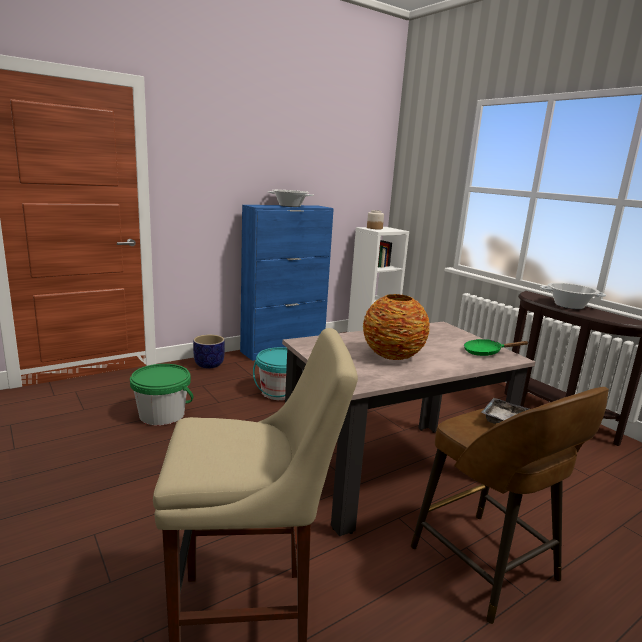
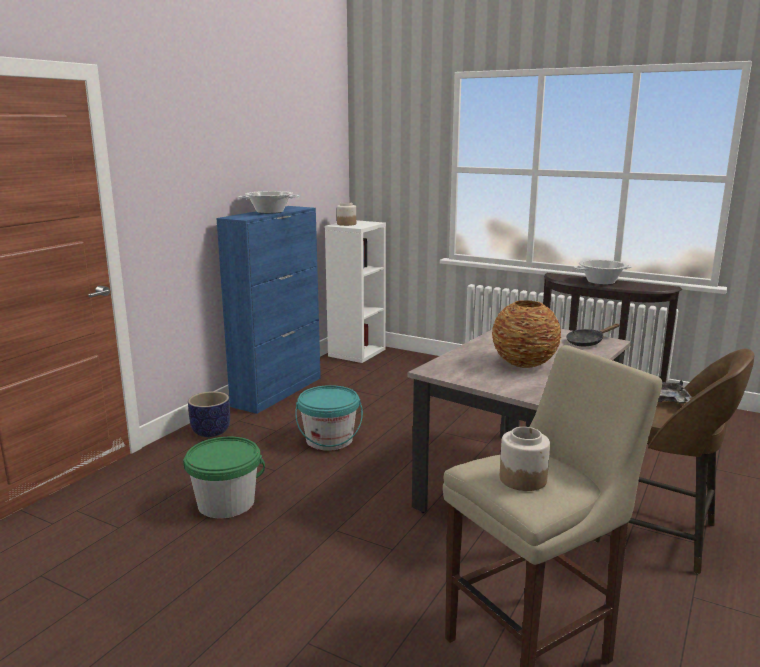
camera: 25 degrees left, 0 degrees up
(215, 445) = (523, 479): none -> jar
(486, 352) = (587, 342): green frying pan -> black frying pan

